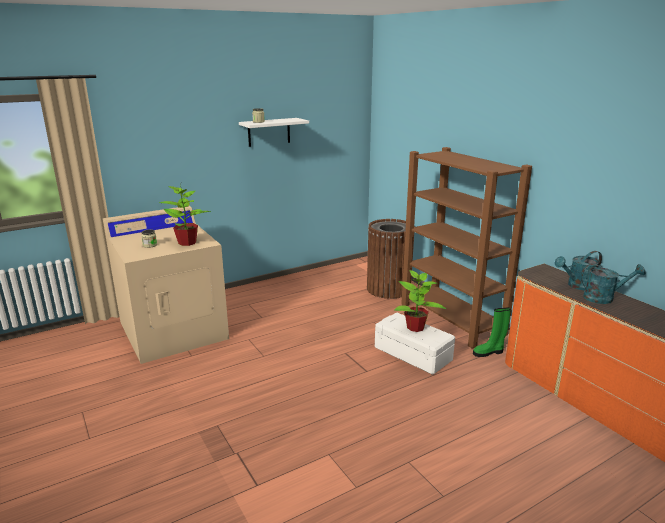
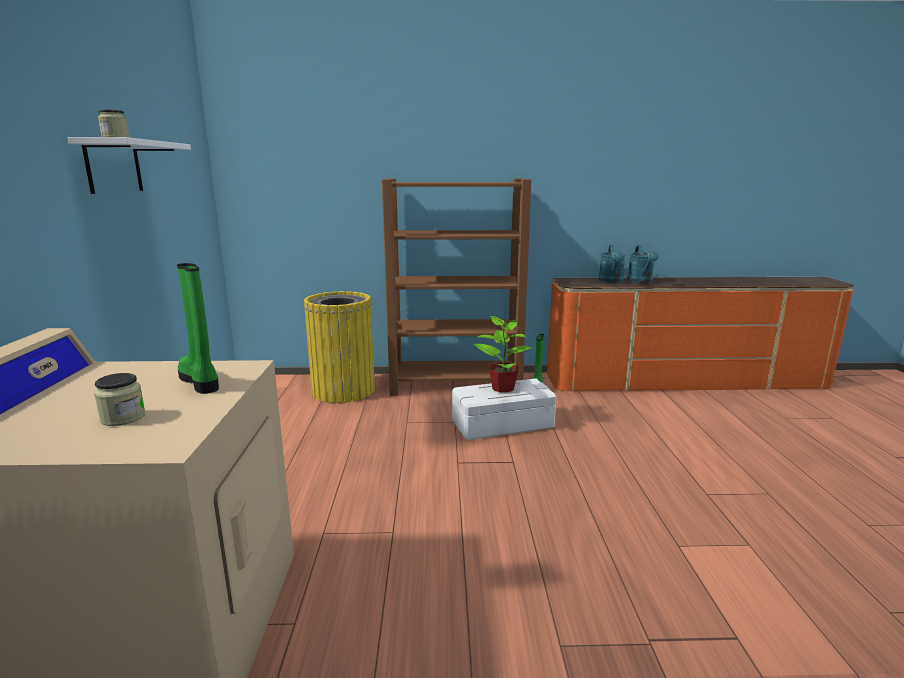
camera: 60 degrees left, 5 degrees down
(187, 243) = (201, 381): potted plant -> green boot
(388, 289) = (343, 390): brown trash can -> yellow trash can
(603, 298) = (641, 281): turquoise watering can -> turquoise watering can turned 150 degrees clockwise

